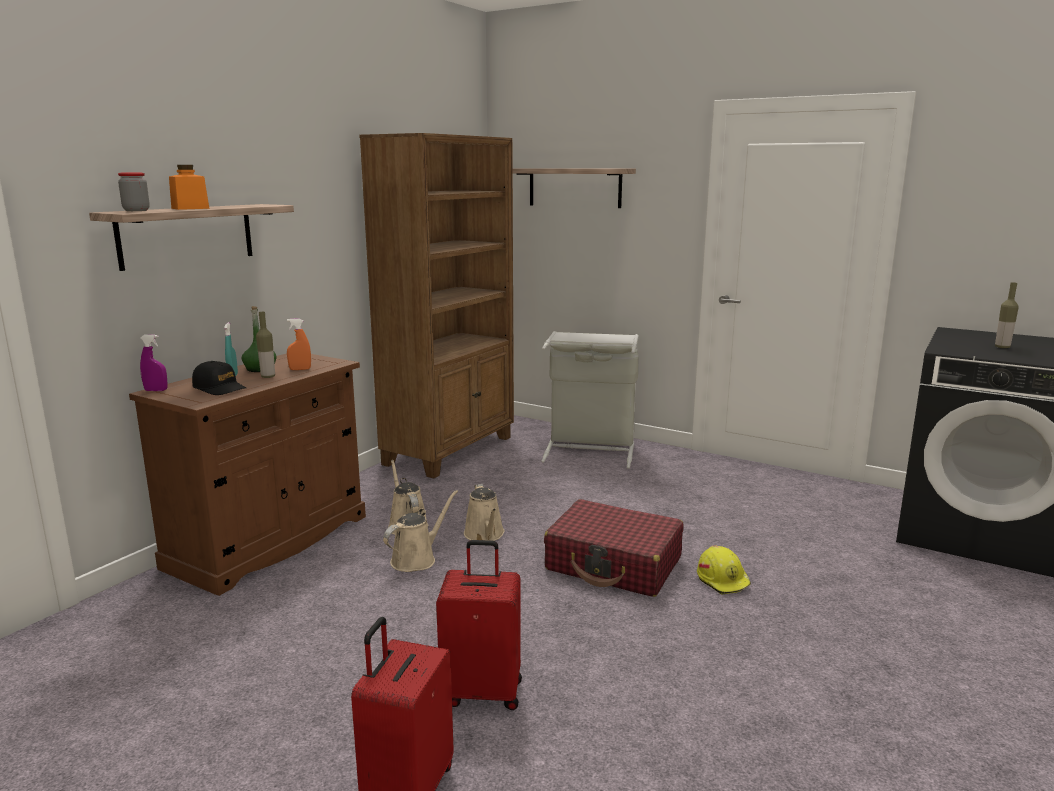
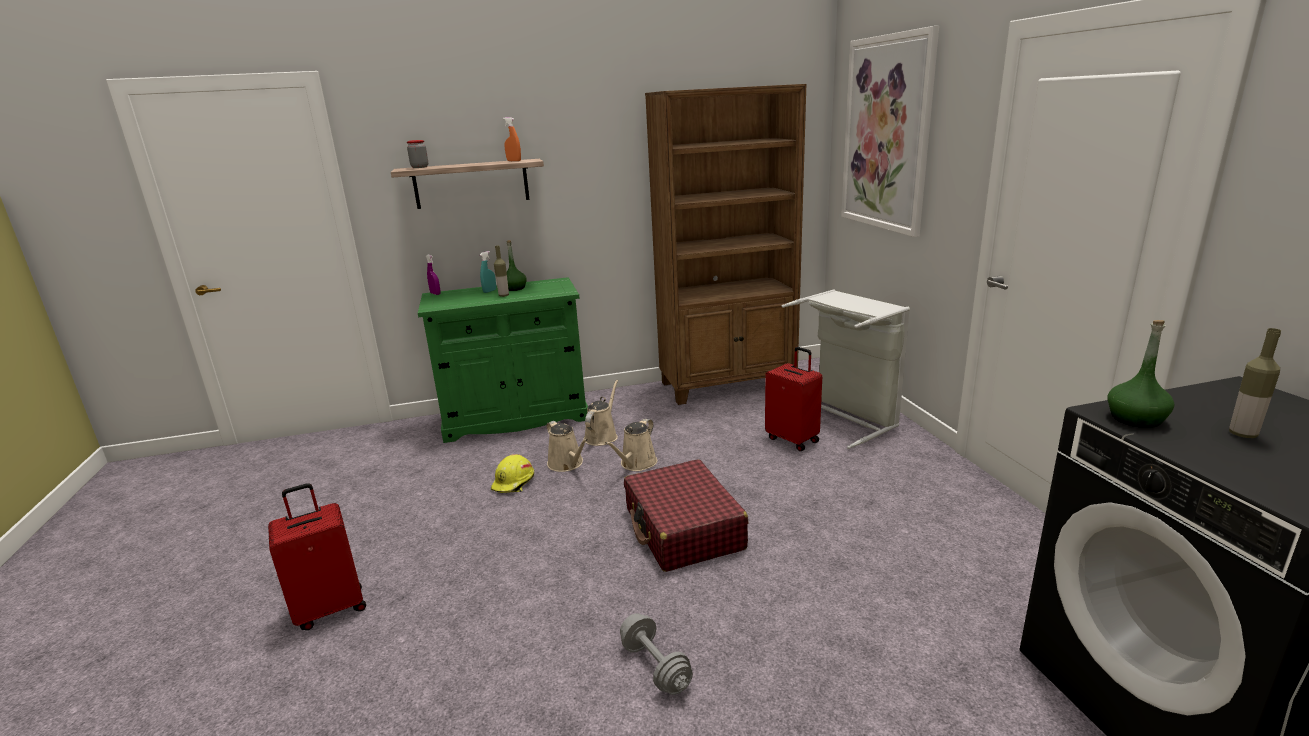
camera: 45 degrees right, 5 degrees up
(190, 208) = (459, 165): orange jar -> none
(219, 388) = (462, 299): black cap -> none
(269, 541) = (516, 417): brown cabinet -> green cabinet
(300, 369) = (532, 293): orange spray bottle -> orange spray bottle (514, 161)
(417, 559) = (567, 464): beige watering can -> beige watering can turned 60 degrees clockwise
(483, 691) = (452, 575): red suitcase -> red suitcase (793, 439)
(574, 187) = (886, 134): shelf -> picture
(723, 580) = (746, 588): yellow hard hat -> yellow hard hat (514, 483)
(759, 654) = (655, 667): none -> grey dumbbell
(959, 350) = (1135, 419): none -> green bottle

